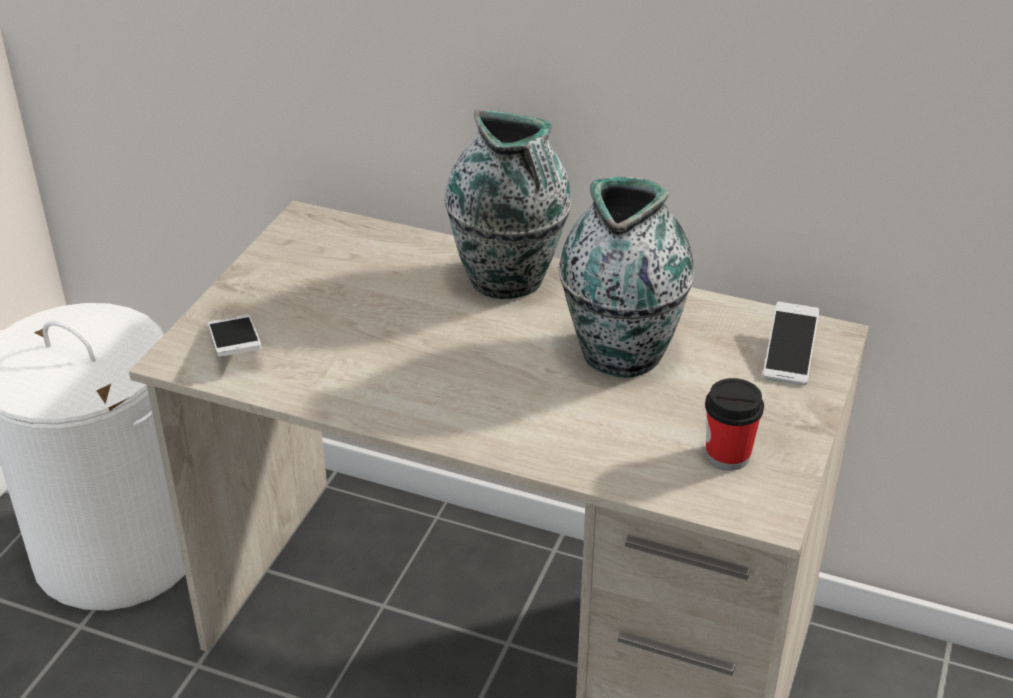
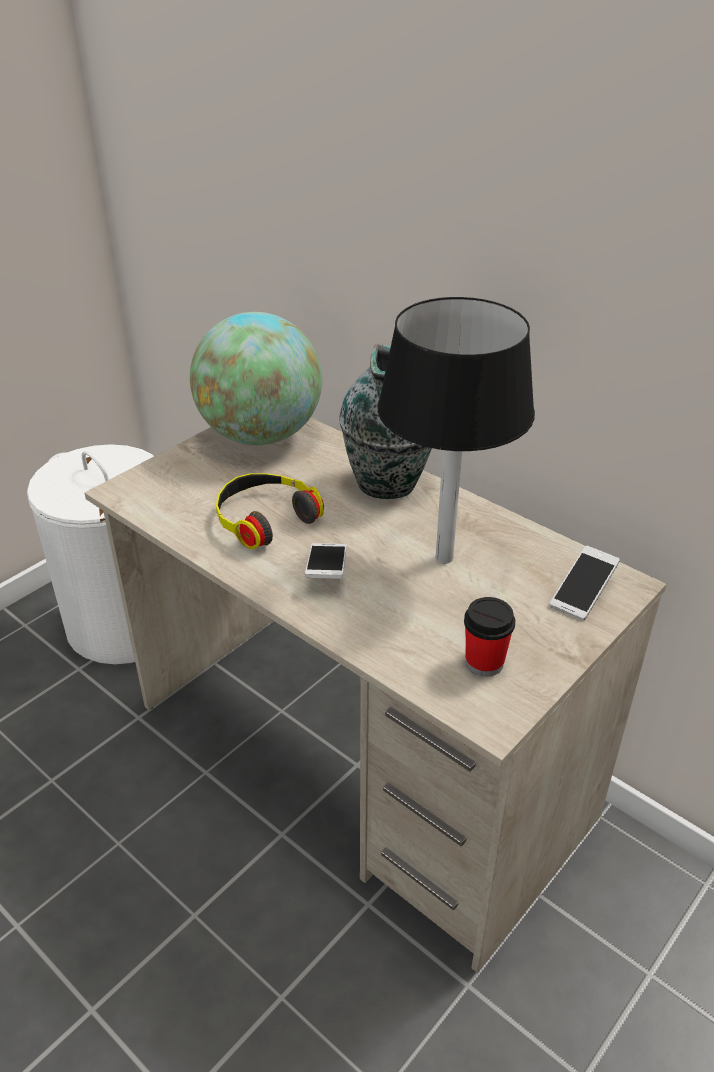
camera: 20 degrees right, 0 degrees up
(235, 347) = (164, 491): phone -> phone (326, 570)
(314, 251) = (260, 435): none -> globe
(384, 351) = (265, 518): none -> headphones
(622, 351) = (444, 558): vase -> black table lamp

